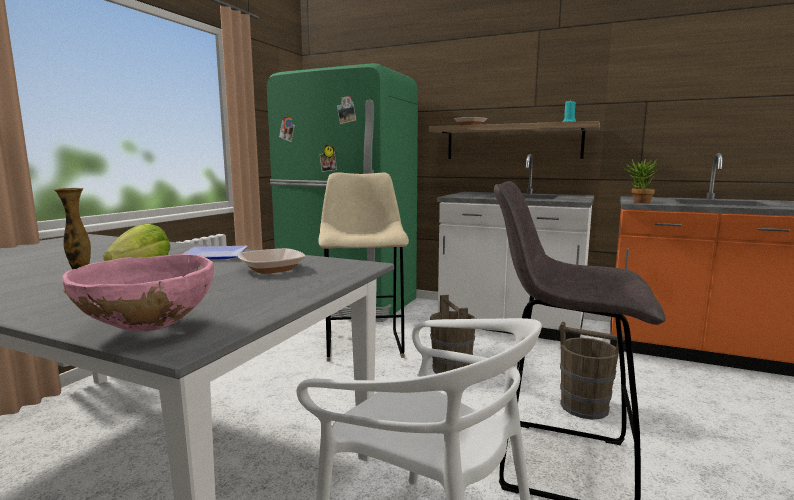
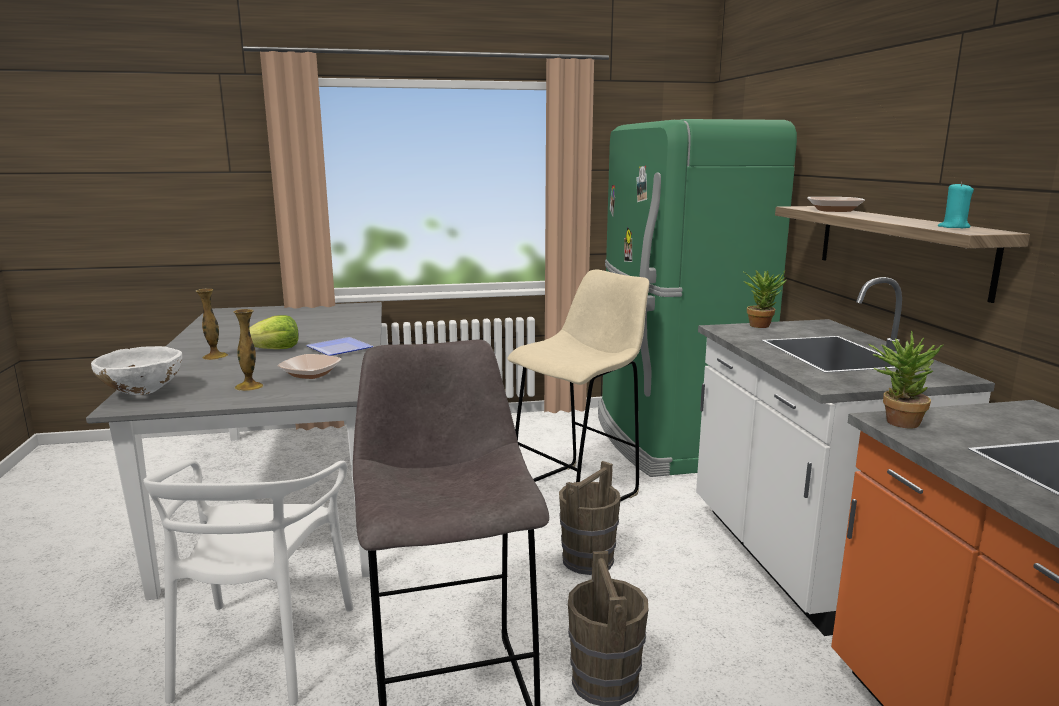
camera: 55 degrees right, 5 degrees up
(149, 328) = (143, 393): pink bowl -> white bowl
(259, 288) = (249, 387): none -> vase
(457, 194) = (761, 325): none -> potted plant

